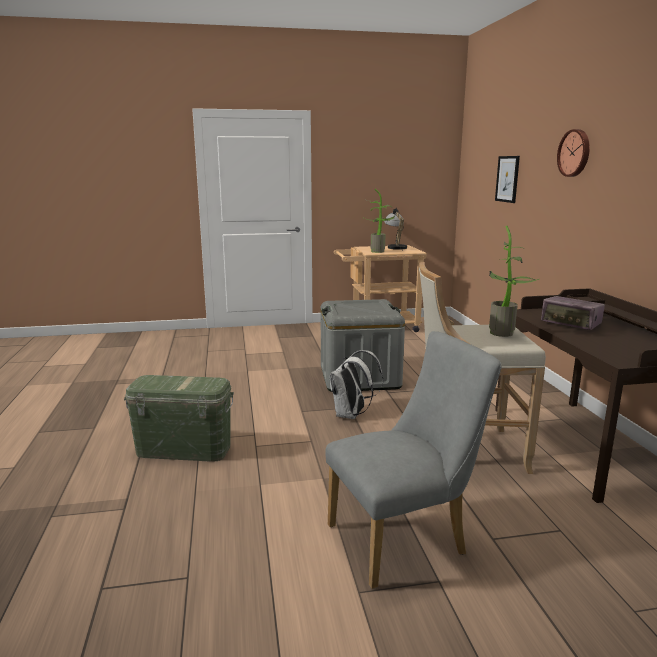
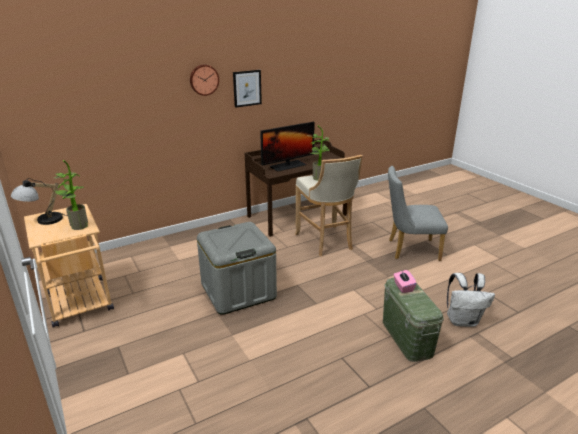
camera: 110 degrees left, 10 degrees up
(200, 381) = (403, 287): none -> pink tissue box
(351, 415) = (308, 282): white backpack -> white backpack (463, 320)
(405, 538) = (409, 249): grey chair -> grey chair turned 45 degrees counterclockwise
(507, 179) = (117, 109): picture -> picture (247, 88)
(571, 323) = (288, 165): radio -> monitor

